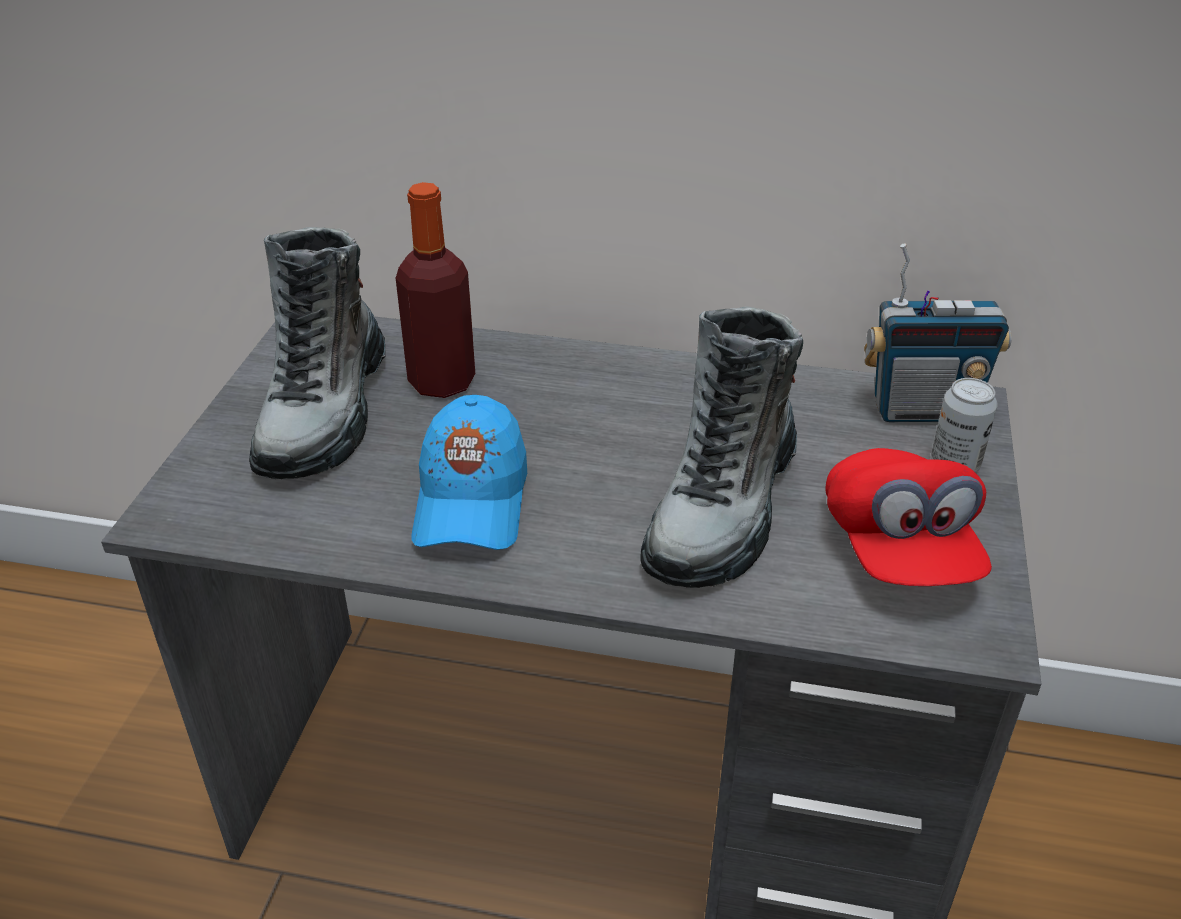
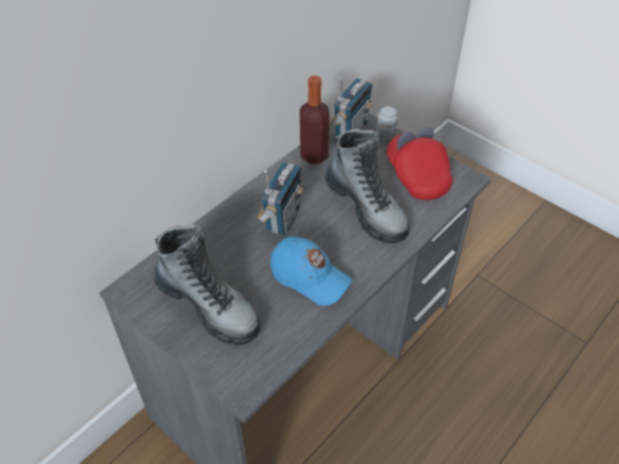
camera: 60 degrees left, 10 degrees up
(442, 382) = (219, 256): bottle -> bottle (314, 155)
(590, 414) = (282, 219): none -> radio
(899, 549) = (417, 176): red cap -> red cap turned 135 degrees counterclockwise

